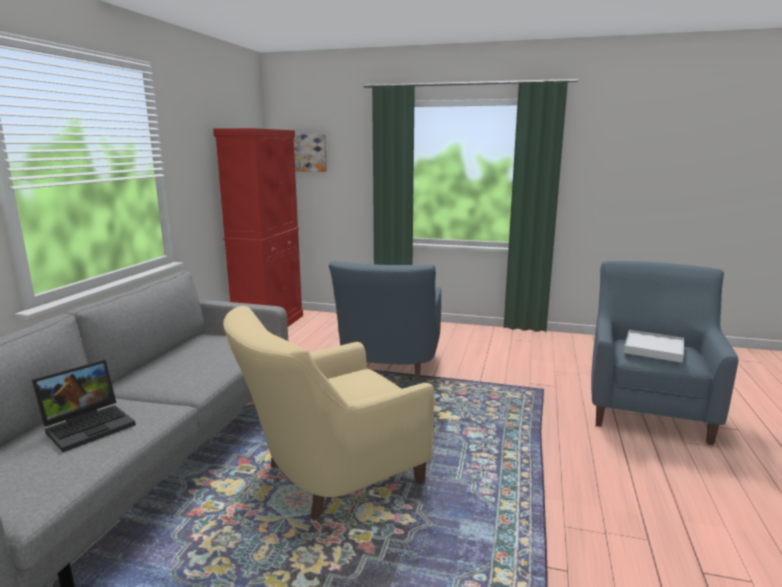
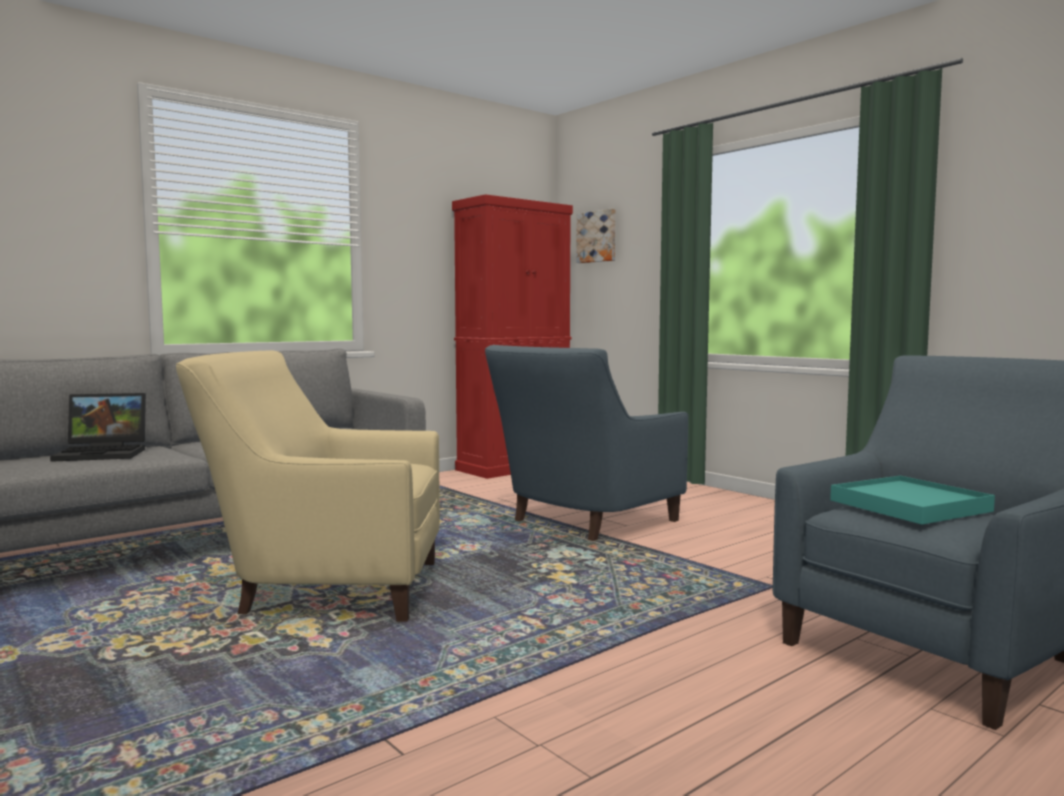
camera: 35 degrees right, 10 degrees down
(653, 349) = (909, 506): white tray -> turquoise tray

